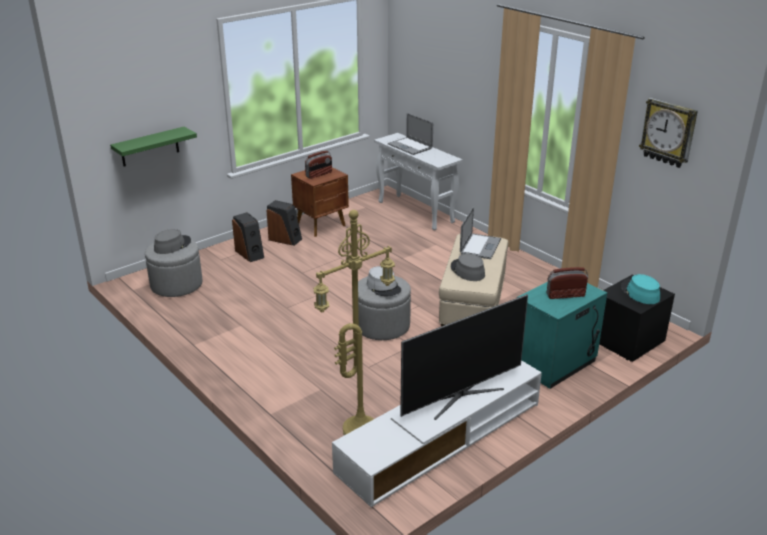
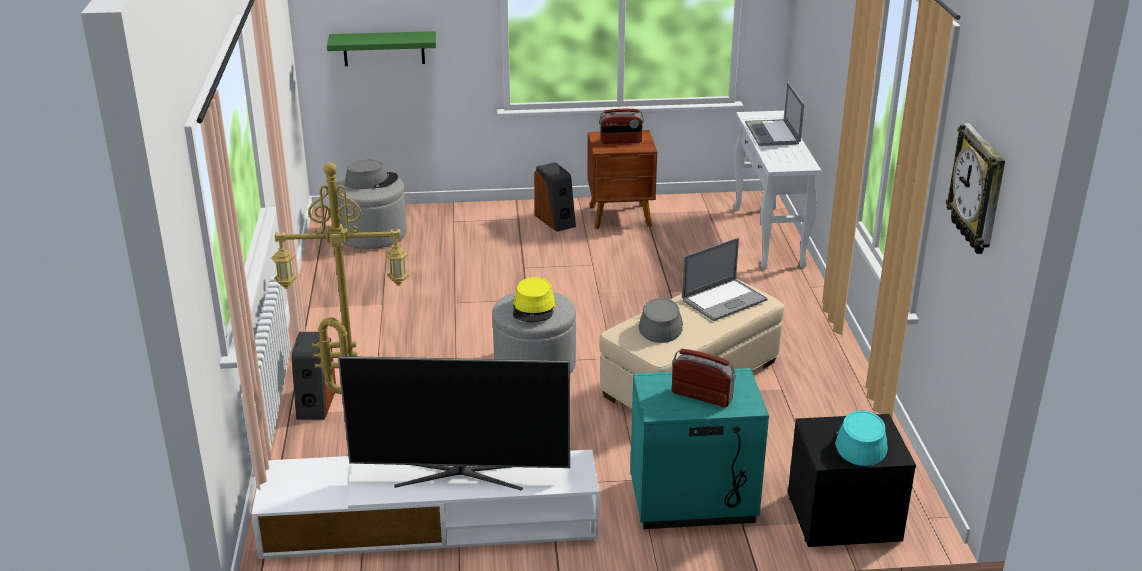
camera: 35 degrees right, 0 degrees up
(250, 254) = (493, 225): speaker -> speaker (315, 403)
(384, 287) = (534, 308): grey hat -> yellow hat

